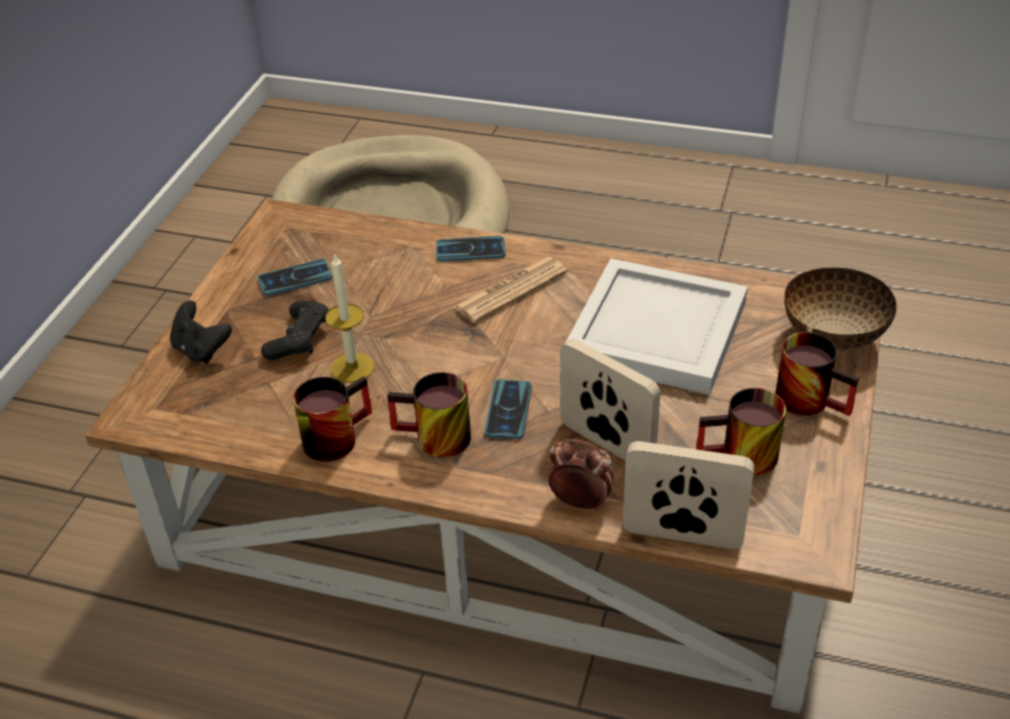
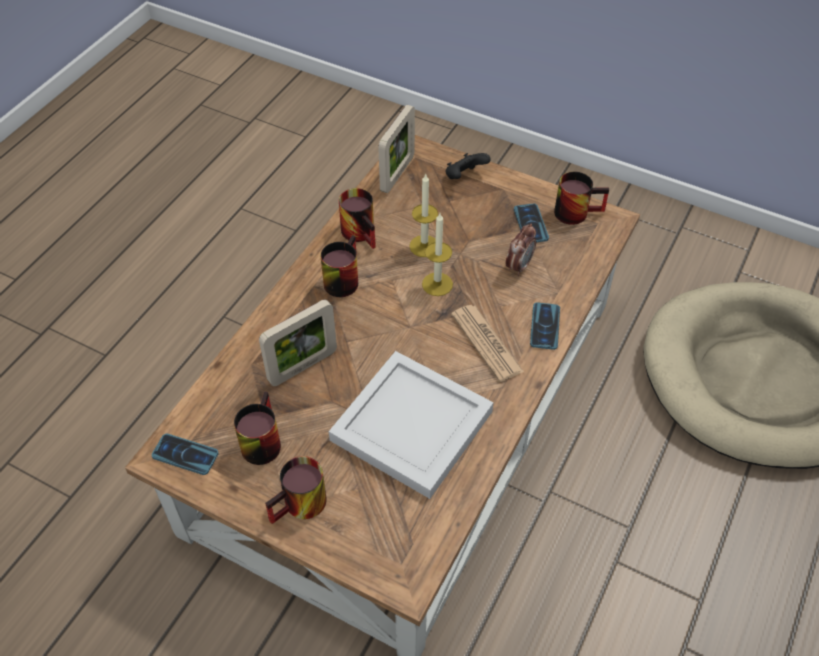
camera: 100 degrees right, 10 degrees up
(265, 244) = (576, 210): none -> mug
(300, 339) = (461, 222): black game controller -> none
(422, 344) = (437, 284): none -> candle
(508, 410) = (355, 320): phone -> phone (185, 455)
(580, 502) = (258, 342): alarm clock -> alarm clock (518, 266)
(682, 536) = (208, 388): picture frame -> picture frame (397, 174)
(832, 337) = (367, 549): bowl -> none

